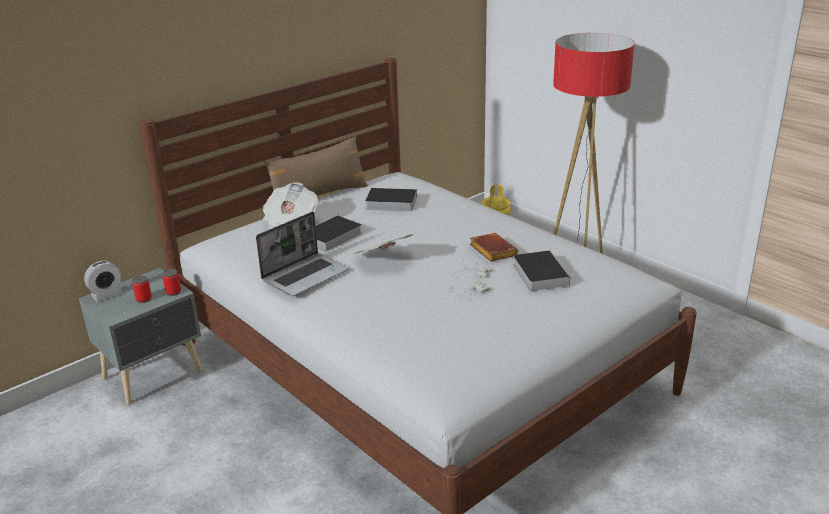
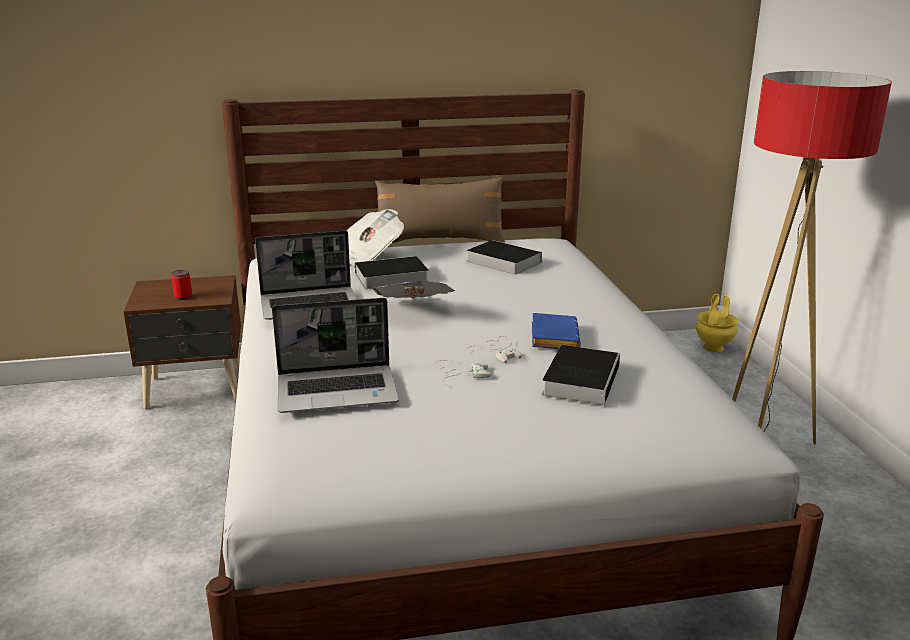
camera: 30 degrees right, 5 degrees down
(107, 295) = (160, 285): alarm clock -> none
(154, 375) = (196, 390): grey nightstand -> brown nightstand
(173, 292) = (215, 298): can -> none
(412, 329) = (338, 391): none -> laptop
(491, 251) = (552, 337): brown book -> blue book

